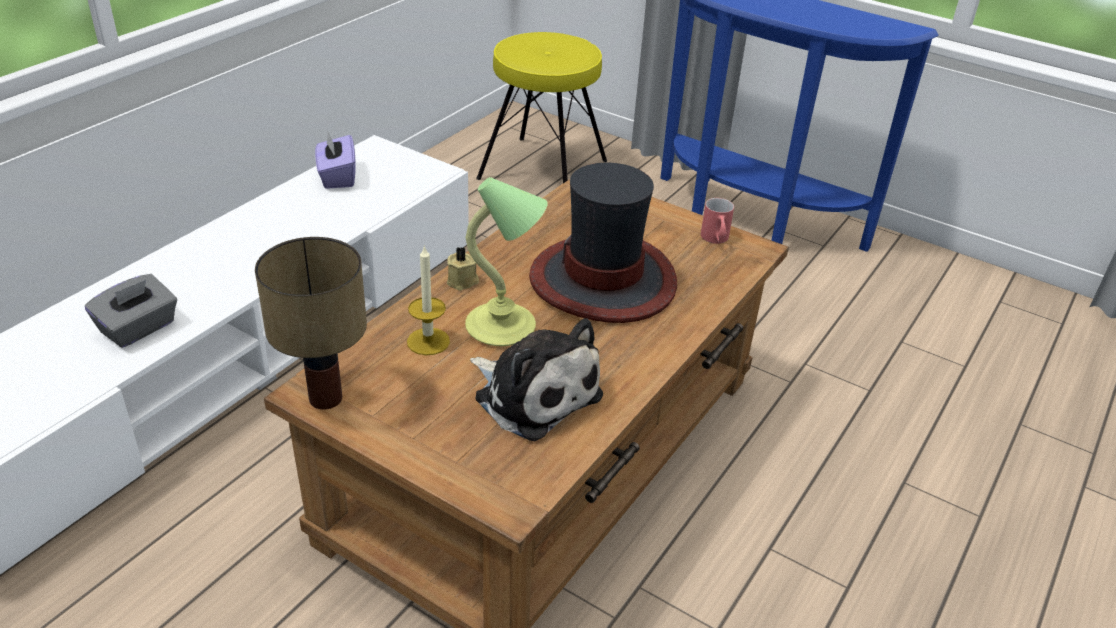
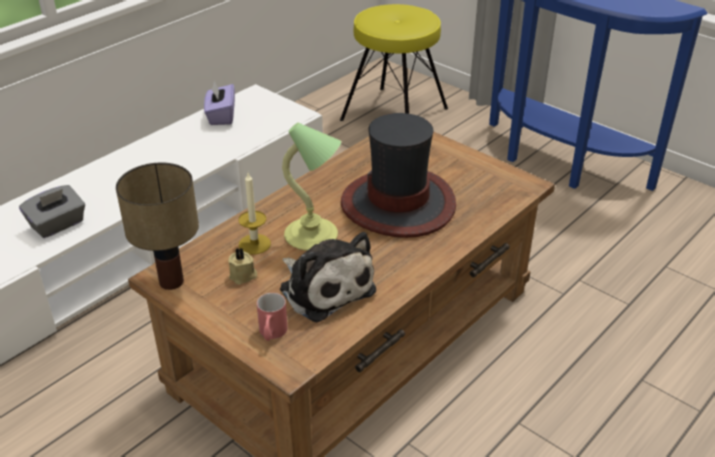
camera: 10 degrees right, 0 degrees up
(463, 282) = (290, 200): beige candle -> beige candle (243, 276)
(715, 240) = (496, 176): red mug -> red mug (272, 334)

